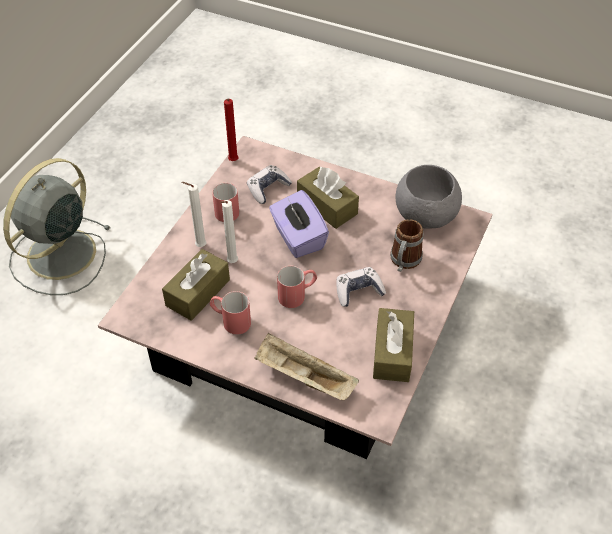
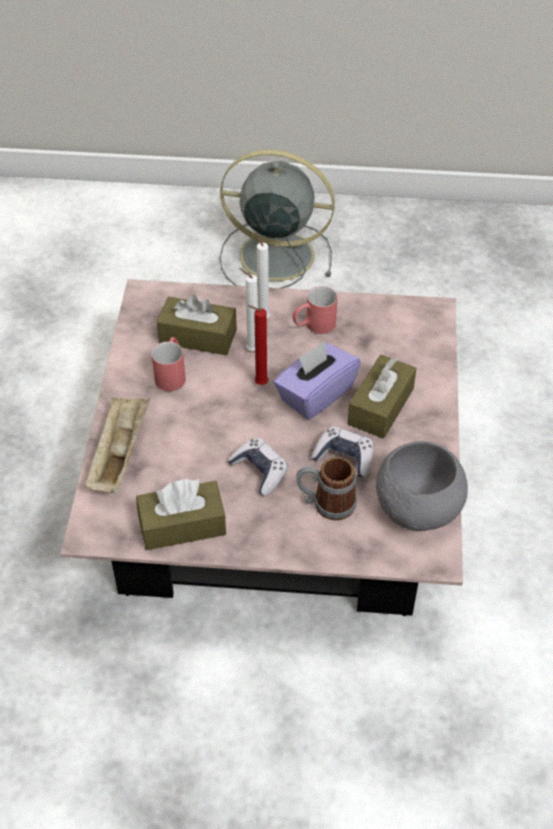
camera: 70 degrees right, 0 degrees up
(233, 162) = (405, 303): red candle -> red candle (259, 384)
(268, 189) = (379, 346): game controller -> game controller (344, 457)
(297, 294) = (230, 418): red mug -> none

